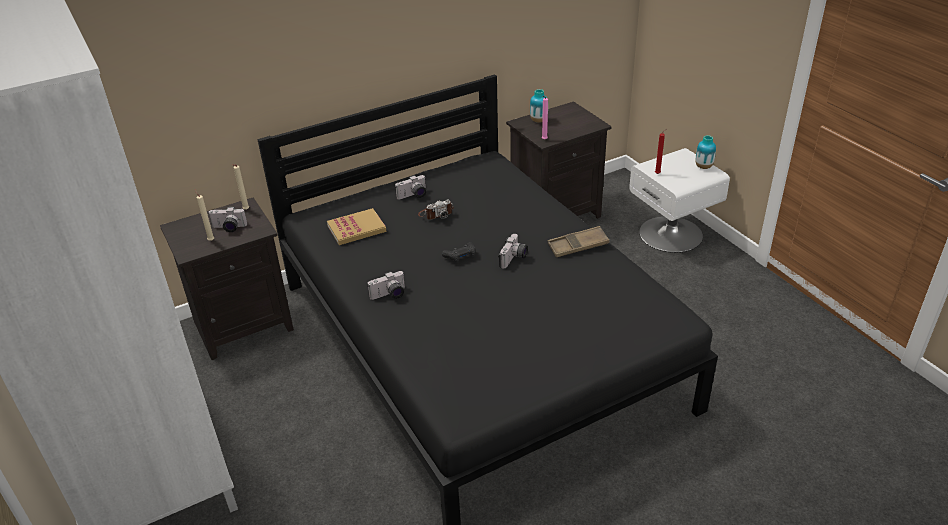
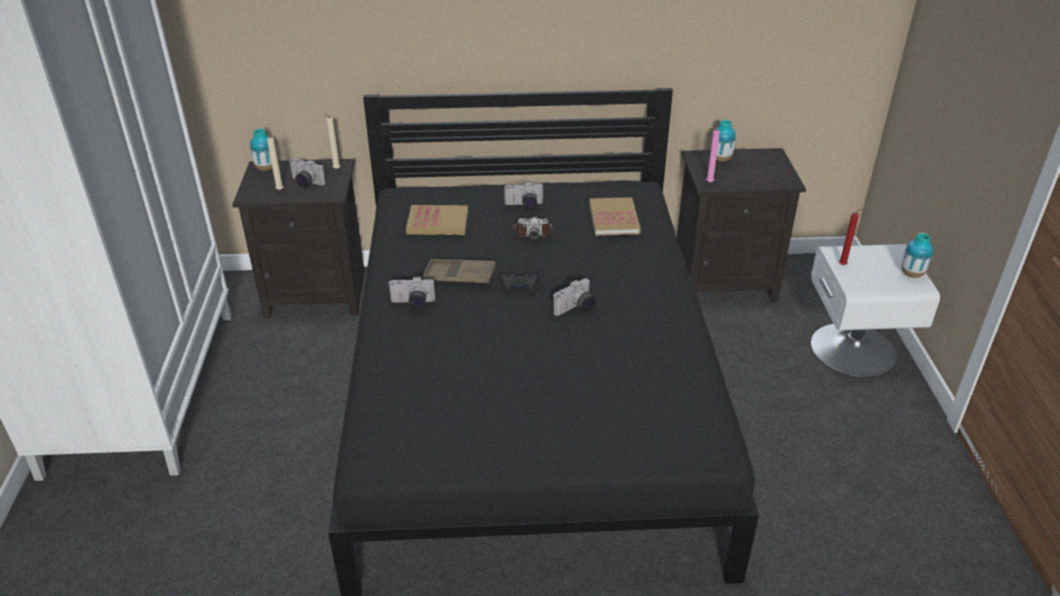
camera: 25 degrees right, 0 degrees up
(182, 226) = (266, 168): none -> vase
(490, 186) = (614, 219): none -> book
(578, 246) = (662, 318): brown tray -> brown tray (459, 276)

